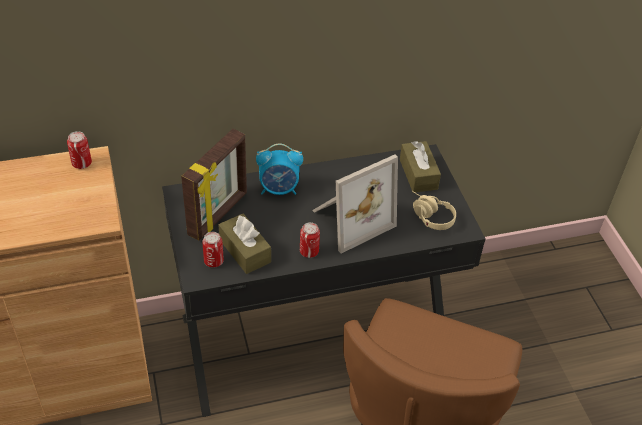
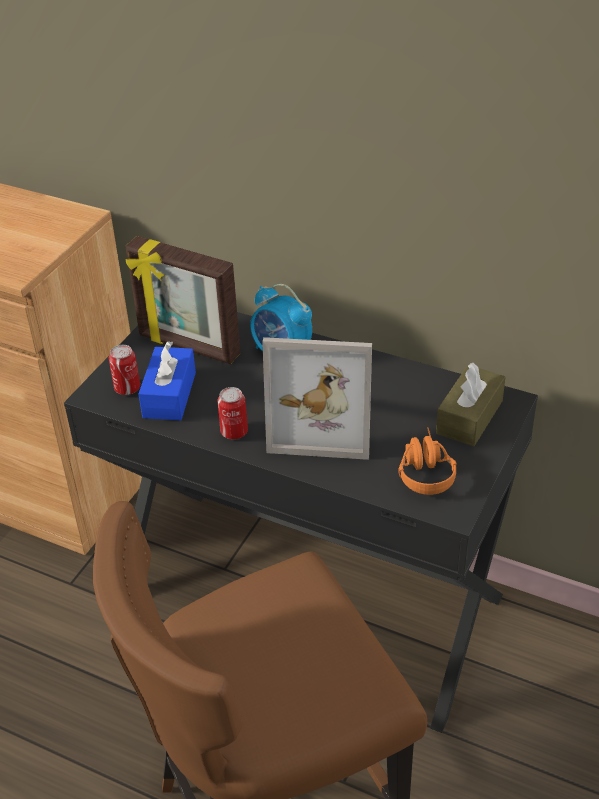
camera: 45 degrees right, 5 degrees down
(82, 163) = (66, 216): can -> none
(219, 214) = (188, 346): picture frame -> picture frame turned 45 degrees clockwise
(245, 251) = (169, 395): brown tissue box -> blue tissue box
(428, 215) = (423, 469): beige headphones -> orange headphones

